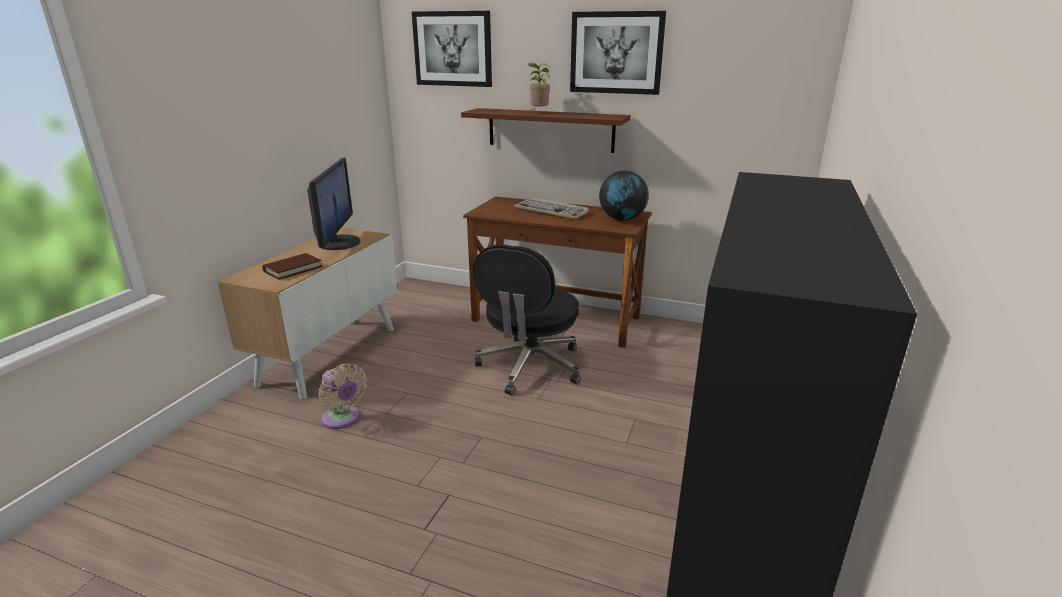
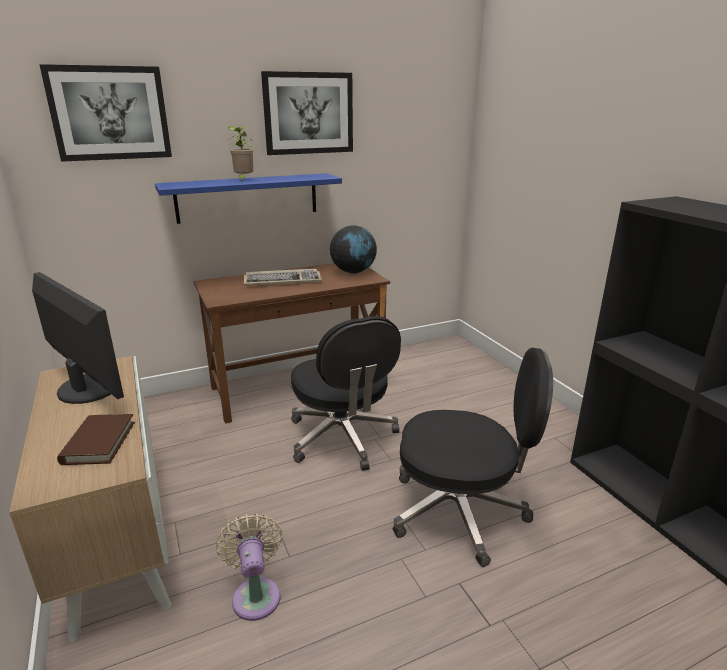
camera: 45 degrees left, 0 degrees up
(342, 419) = (256, 594): beige fan -> beige fan turned 105 degrees counterclockwise
(527, 458) = (460, 511): none -> black office chair
(550, 130) = (248, 197): brown shelf -> blue shelf

